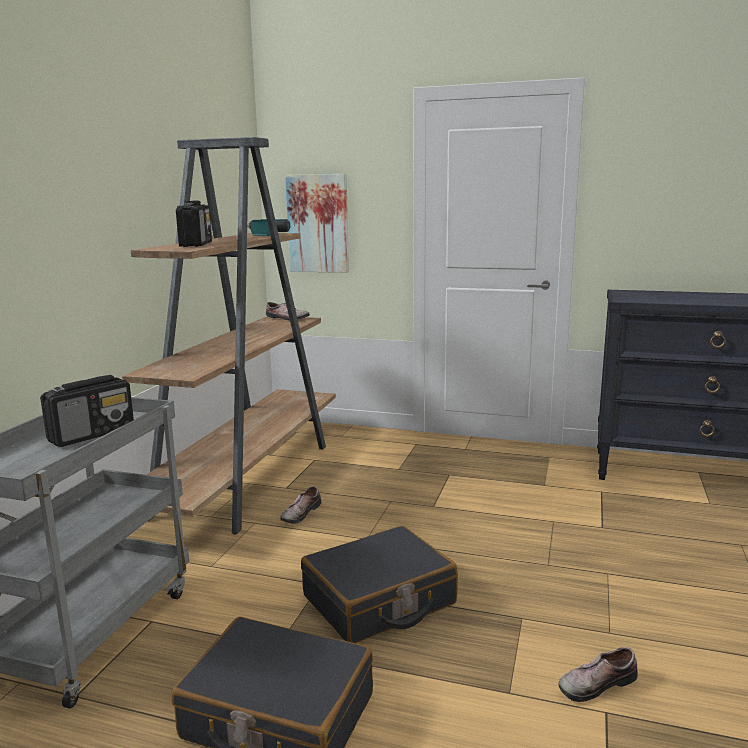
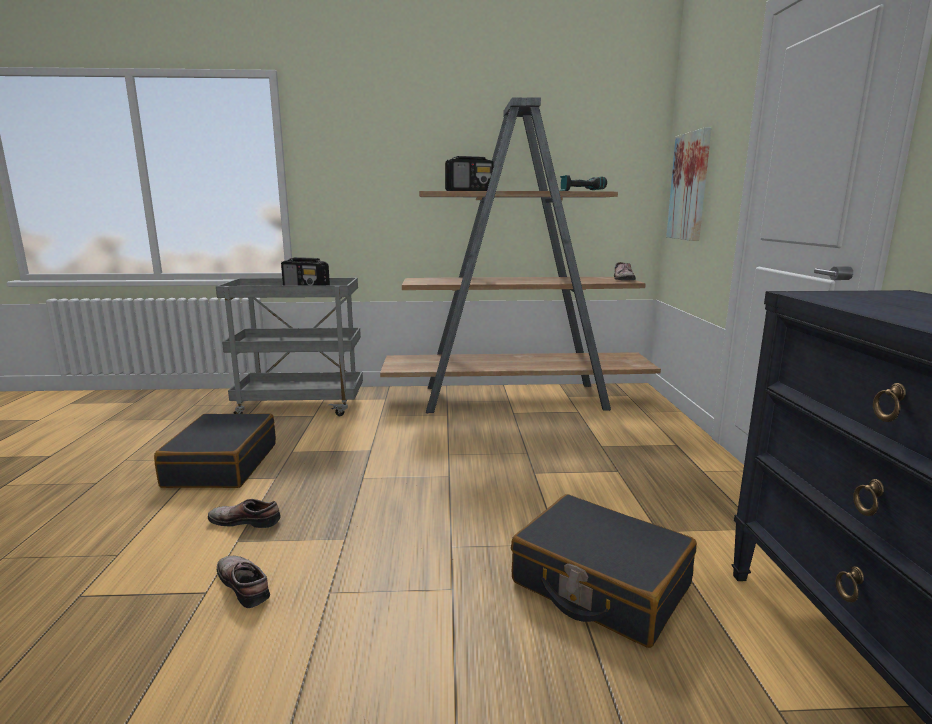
camera: 70 degrees right, 0 degrees up
(299, 513) = (473, 424): shoe -> shoe (246, 520)
(379, 601) = (354, 473): black suitcase -> black suitcase (600, 584)

